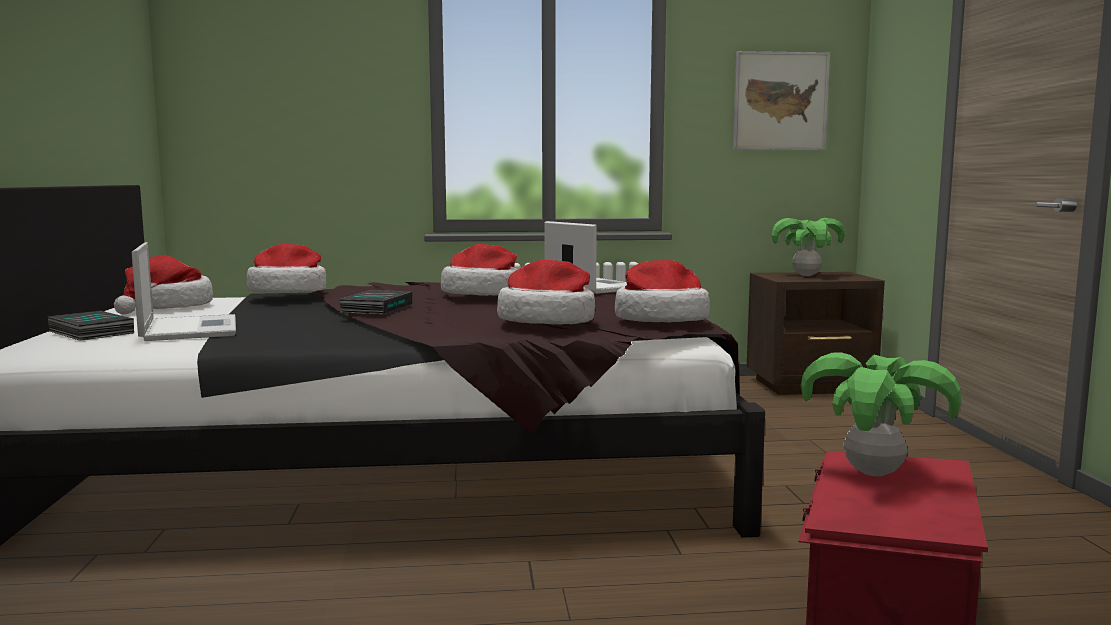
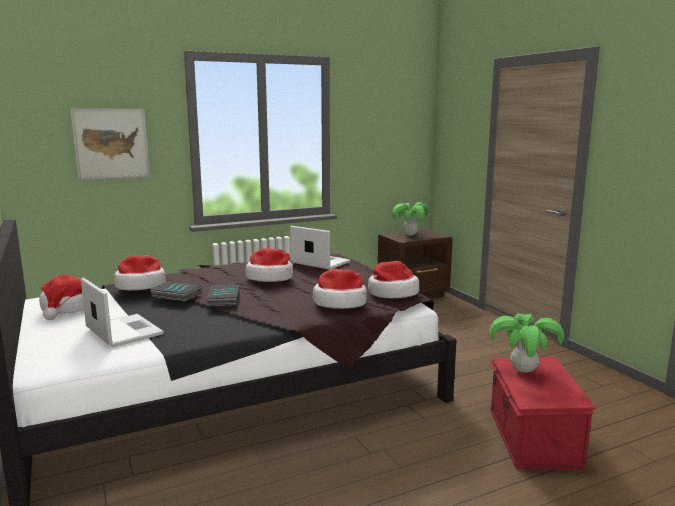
camera: 20 degrees left, 5 degrees up
(89, 332) = (57, 342): book -> book (175, 295)
(780, 101) = (391, 135): picture -> picture (111, 143)

